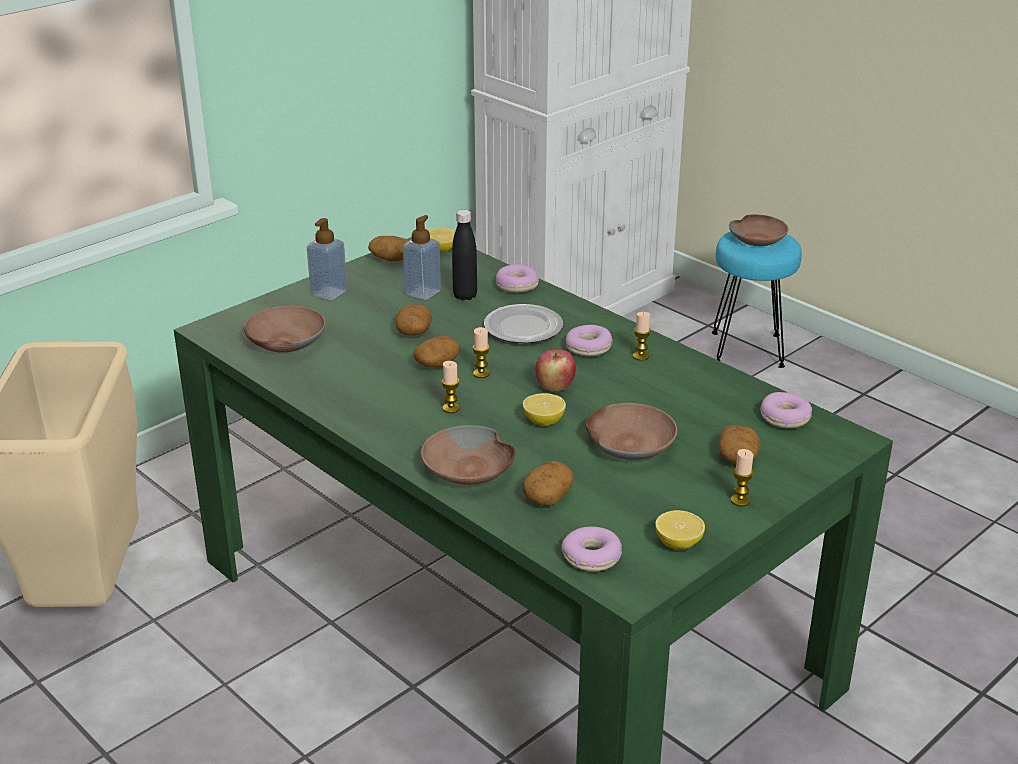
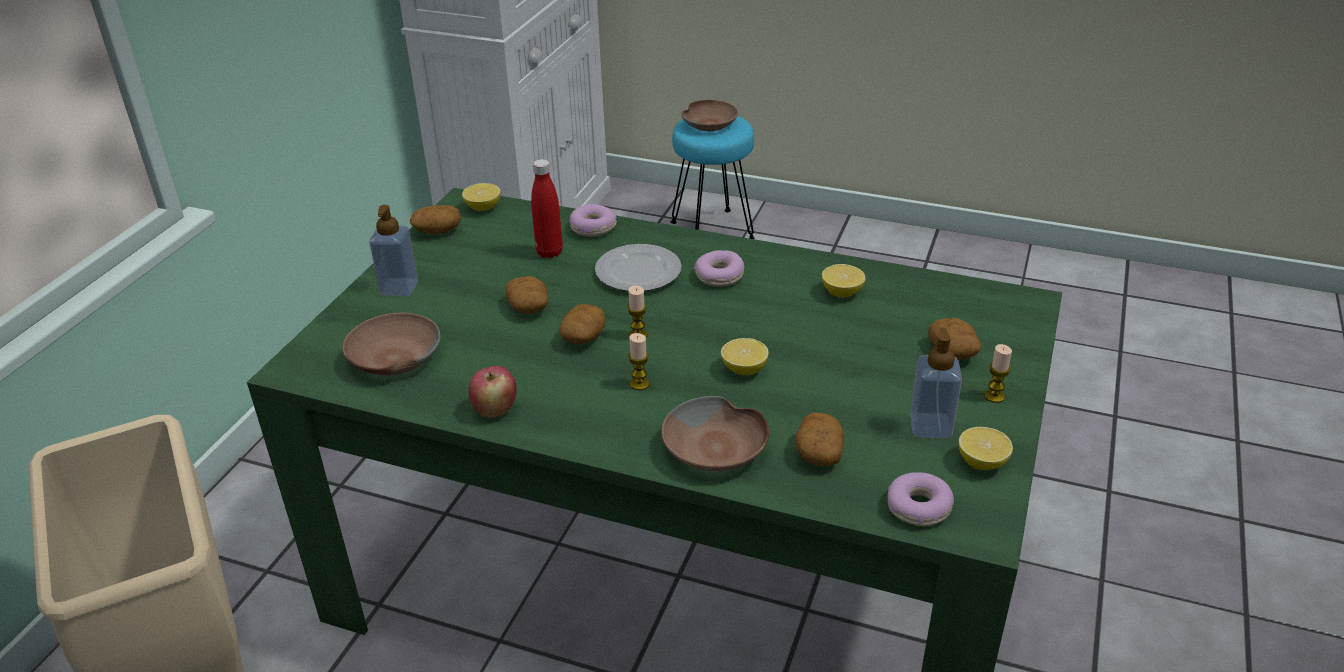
camera: 25 degrees left, 5 degrees up
(422, 292) = (502, 260): soap dispenser -> soap dispenser (930, 426)
(465, 296) = (549, 252): black bottle -> red bottle
(555, 387) = (723, 328): apple -> apple (495, 410)
(630, 443) = (845, 368): brown bowl -> none
(640, 356) = (775, 271): candle -> none
(683, 387) = (842, 292): none -> lemon
(785, 418) = (957, 298): donut -> none

